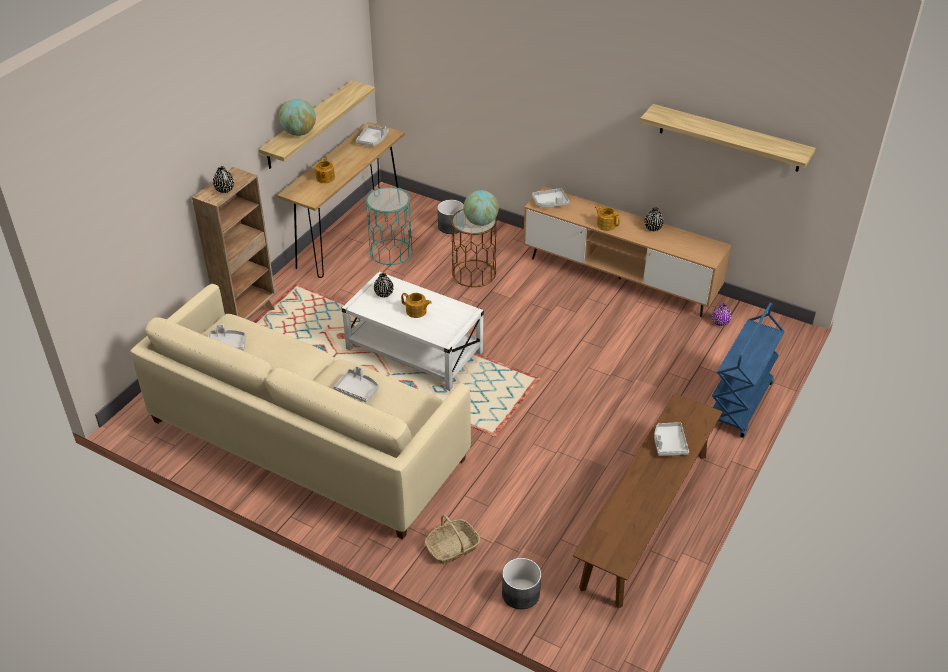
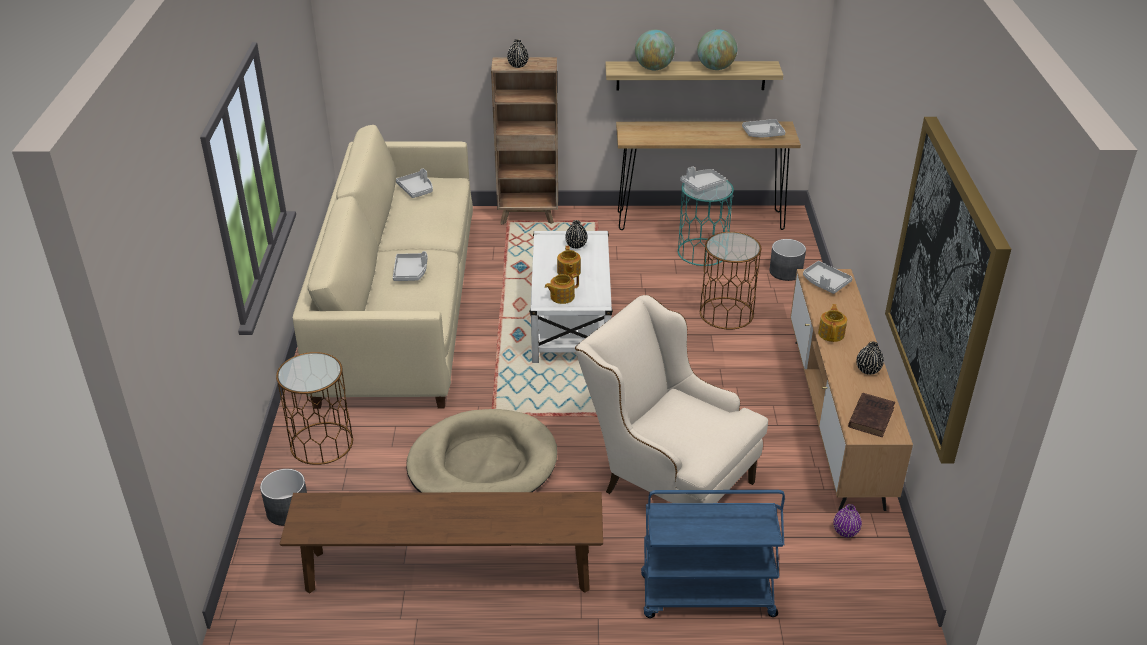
camera: 60 degrees right, 5 degrees down
(325, 178) = (669, 133): teapot -> teapot (561, 297)
(452, 548) = (321, 443): basket -> brown side table
(480, 222) = (734, 251): globe -> globe (715, 68)
(545, 461) = (482, 464): none -> beige dog bed
(625, 376) = (667, 480): none -> beige armchair
(669, 443) = (510, 513): grey tray -> grey tray (702, 185)
(697, 247) = (871, 416): none -> brown book
(729, 138) = (945, 286): shelf -> picture

